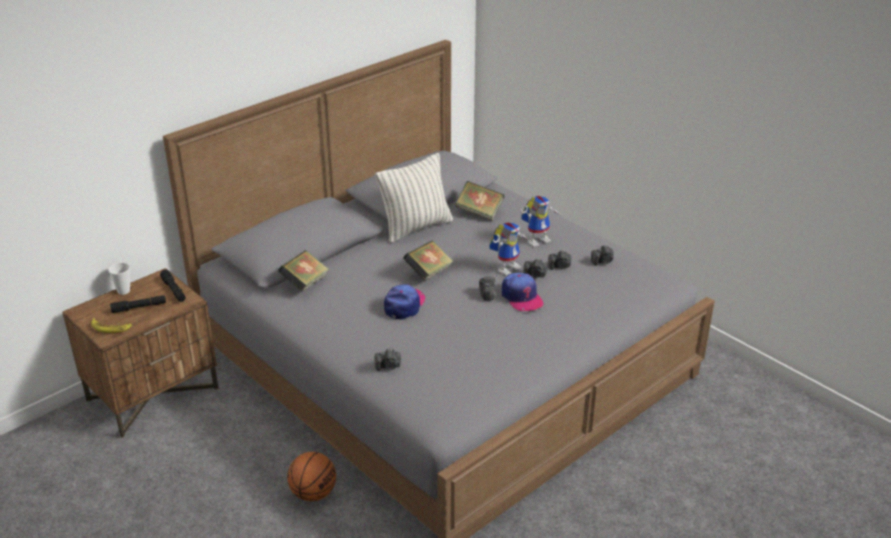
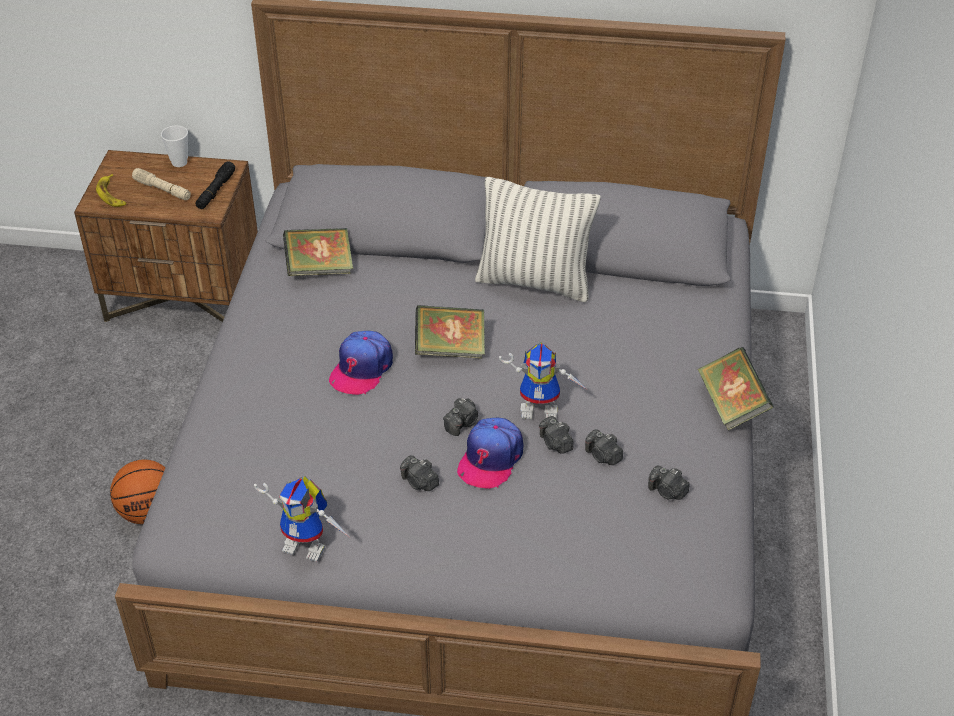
camera: 50 degrees right, 10 degrees up
(139, 307) = (162, 190): black flashlight -> beige flashlight
(388, 366) = (232, 426): camera -> camera (419, 482)
(404, 305) = (361, 369): cap -> cap turned 135 degrees clockwise
(479, 212) = (637, 314): book -> book (731, 405)
(538, 239) = (641, 401): toy robot -> toy robot (309, 545)

